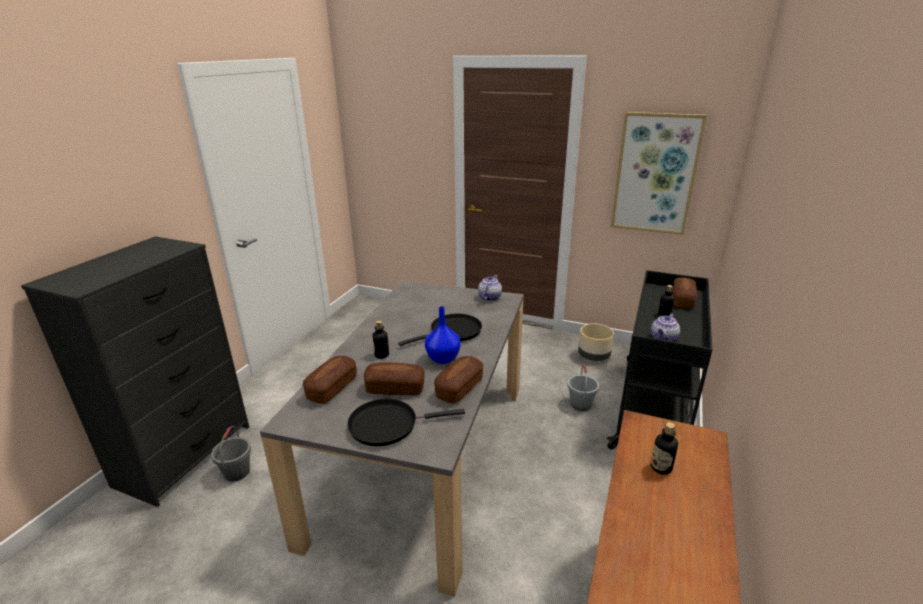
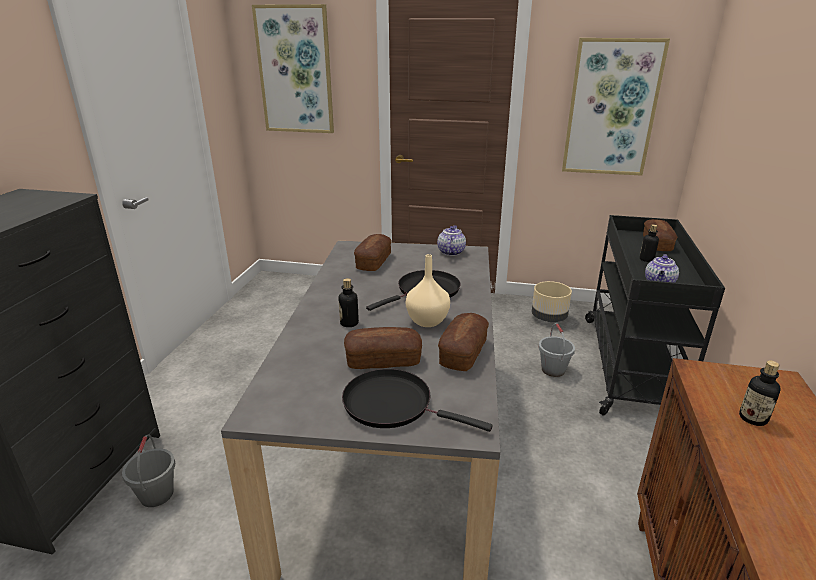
camera: 10 degrees left, 0 degrees up
(332, 388) = (300, 367): bread -> bread (373, 261)
(388, 132) = (295, 70): none -> picture
(388, 425) = (393, 404): black frying pan -> black frying pan turned 45 degrees clockwise
(443, 358) = (427, 321): blue vase -> beige vase

